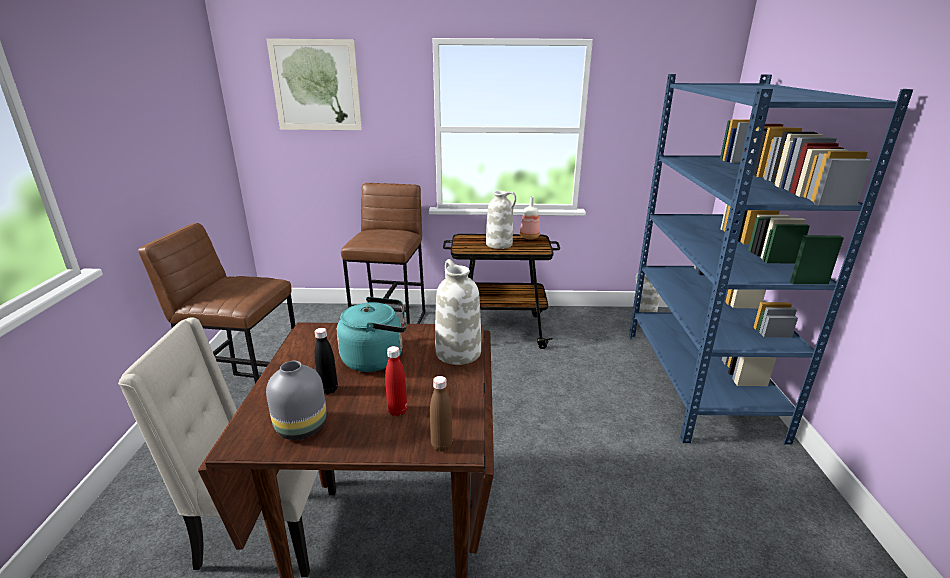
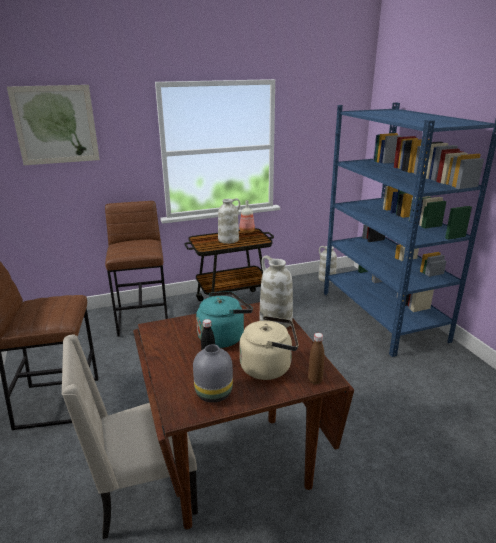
camera: 20 degrees left, 0 degrees up
(397, 411) = (269, 367): red bottle -> beige kettle

